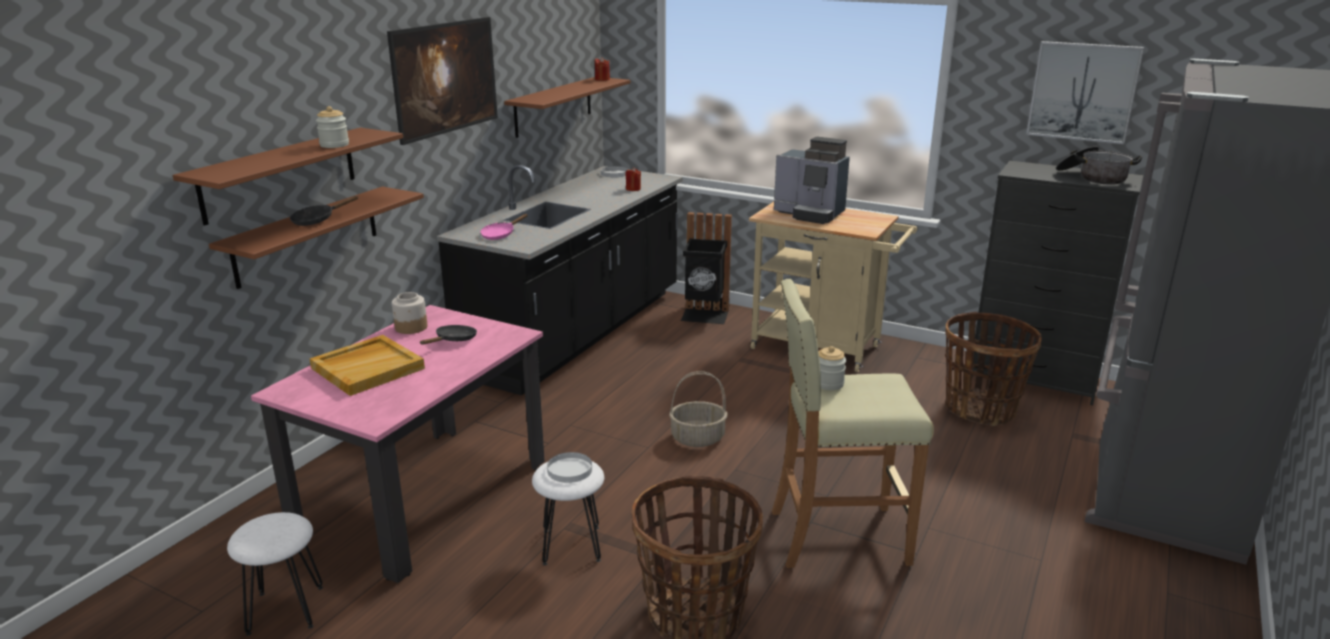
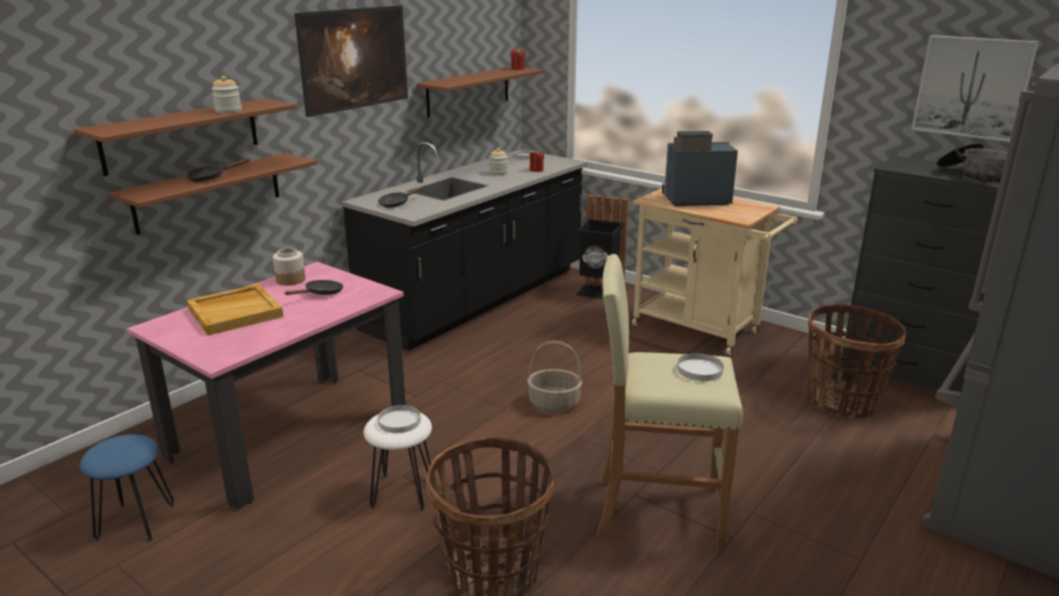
camera: 10 degrees right, 0 degrees up
(284, 610) = (135, 522): white stool -> blue stool
(500, 235) = (397, 203): pink frying pan -> black frying pan
(810, 214) = (693, 200): coffee machine -> coffee machine turned 135 degrees clockwise
(828, 383) = (650, 360): jar -> jar (498, 173)
(880, 388) = (700, 369): none -> white plate

